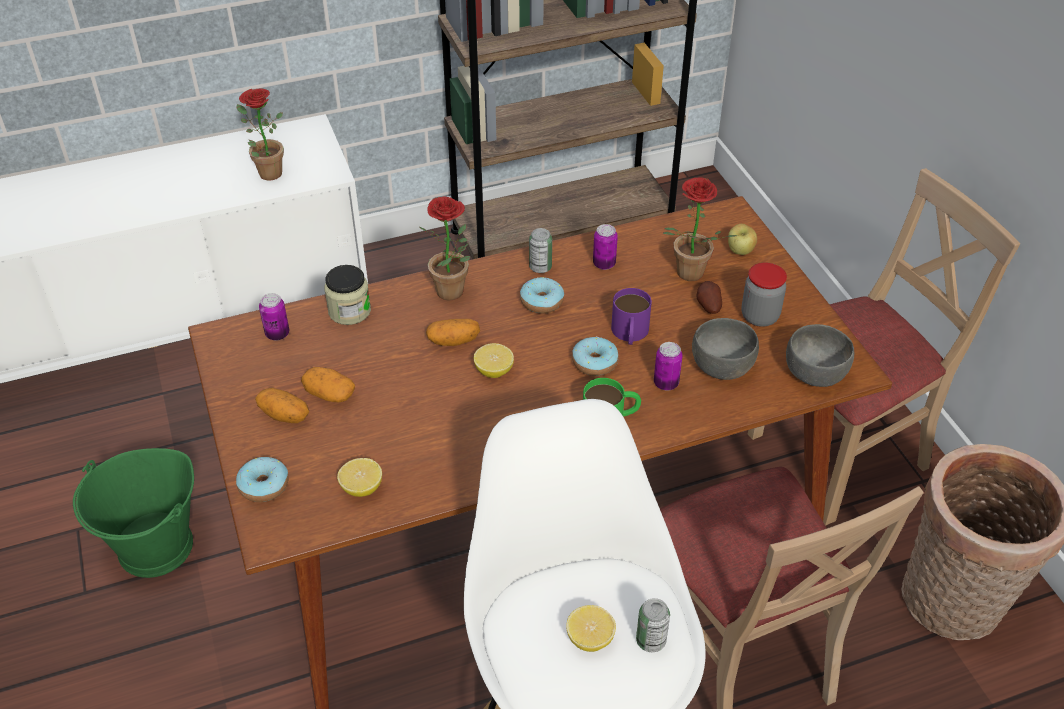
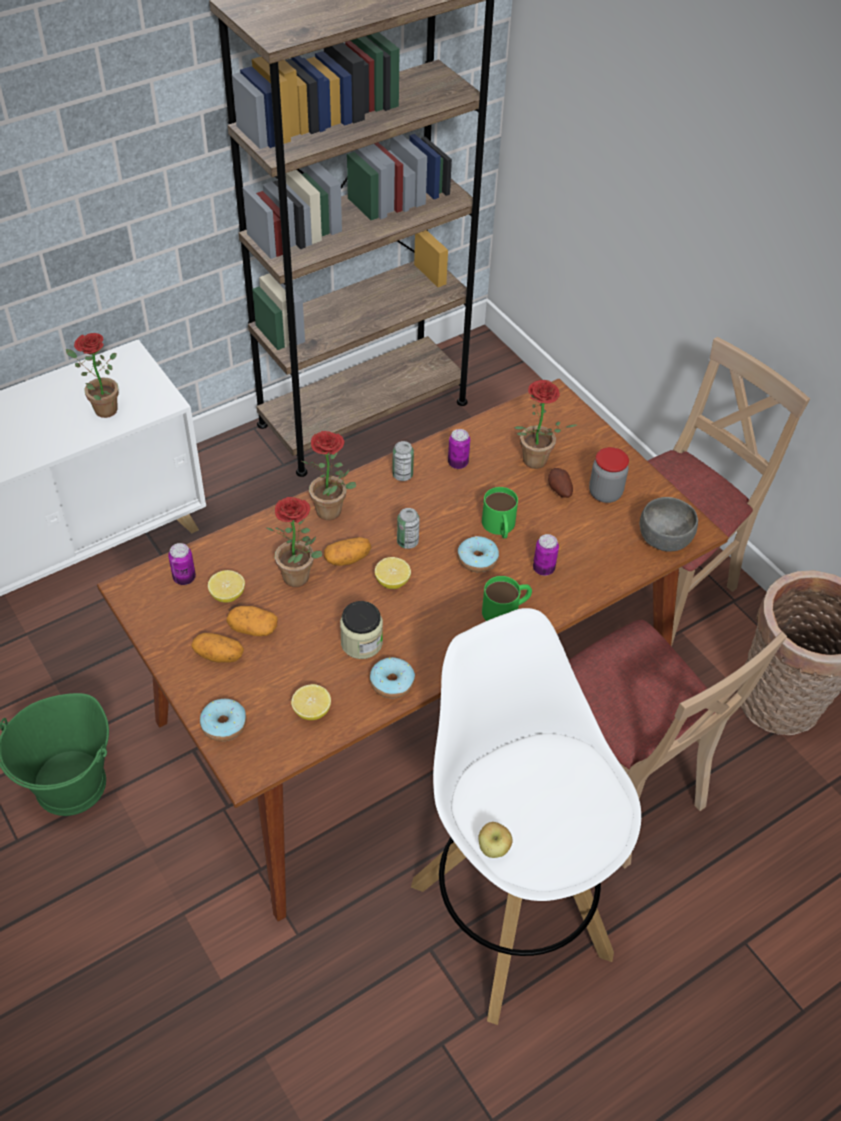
camera: 15 degrees left, 5 degrees up
(349, 311) = (243, 545): jar -> jar (361, 642)
(397, 353) = (301, 579): none -> potted plant
(542, 302) = (414, 508): donut -> donut (392, 683)
(590, 638) = (545, 806): lemon -> lemon (227, 595)
(629, 334) = (499, 527): purple mug -> green mug
(650, 641) = (594, 798): can -> can (407, 542)
(721, 366) = (585, 545): grey bowl -> none
(740, 251) = (572, 433): apple -> apple (493, 849)

